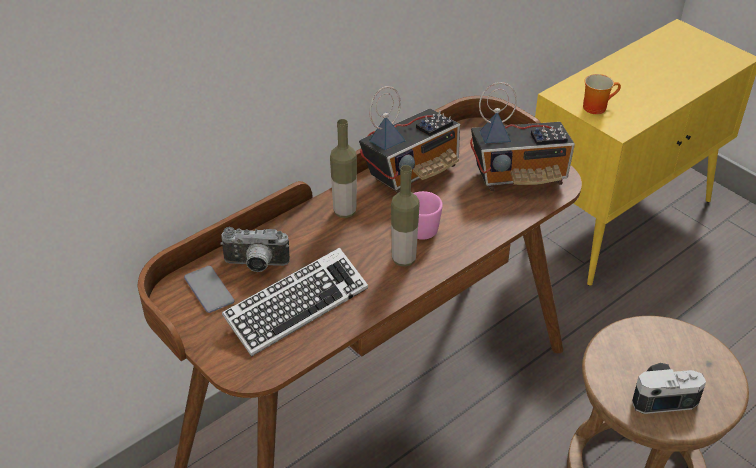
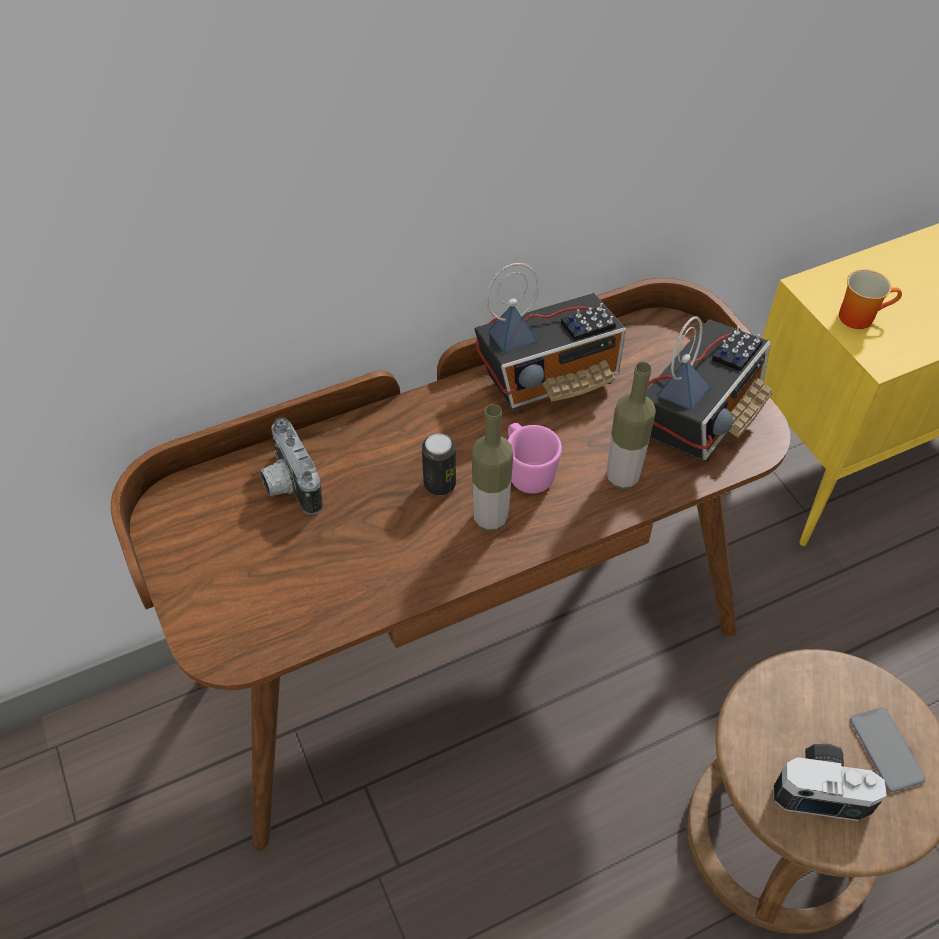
camera: 15 degrees right, 10 degrees up
(209, 290) = (215, 510): phone -> phone (886, 750)
(256, 265) = (288, 485): camera -> camera turned 45 degrees clockwise
(296, 307) = (320, 562): keyboard -> none
(345, 211) = (436, 425): bottle -> bottle (622, 478)
(361, 245) = (439, 484): none -> can
(520, 177) = (701, 418): radio -> radio turned 60 degrees counterclockwise

